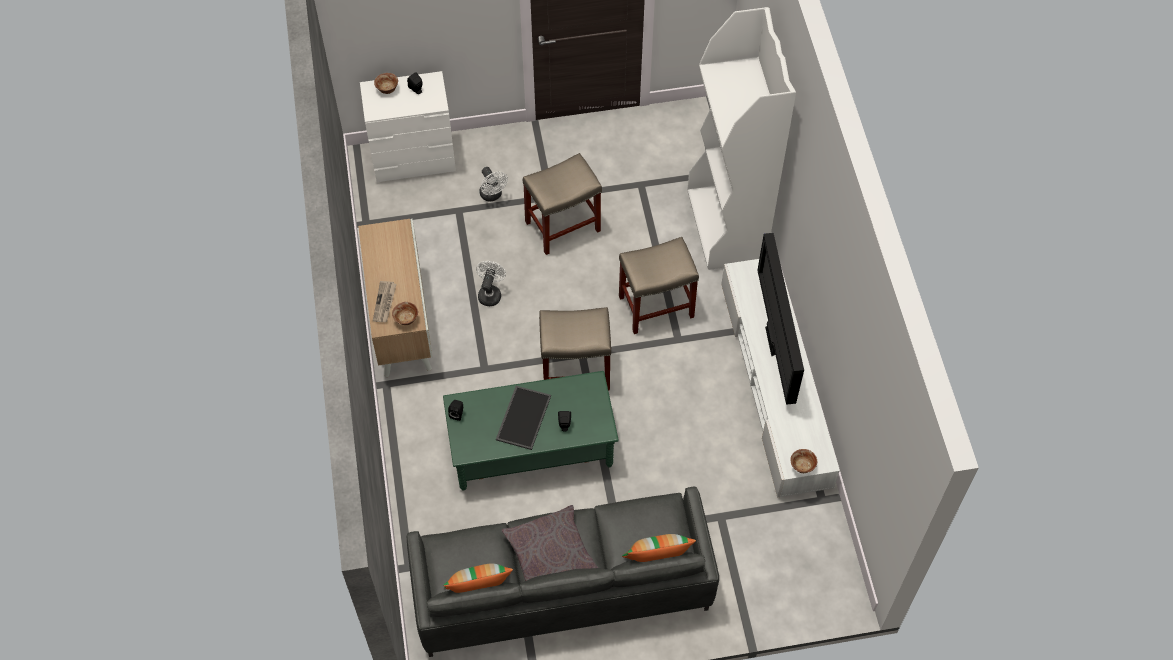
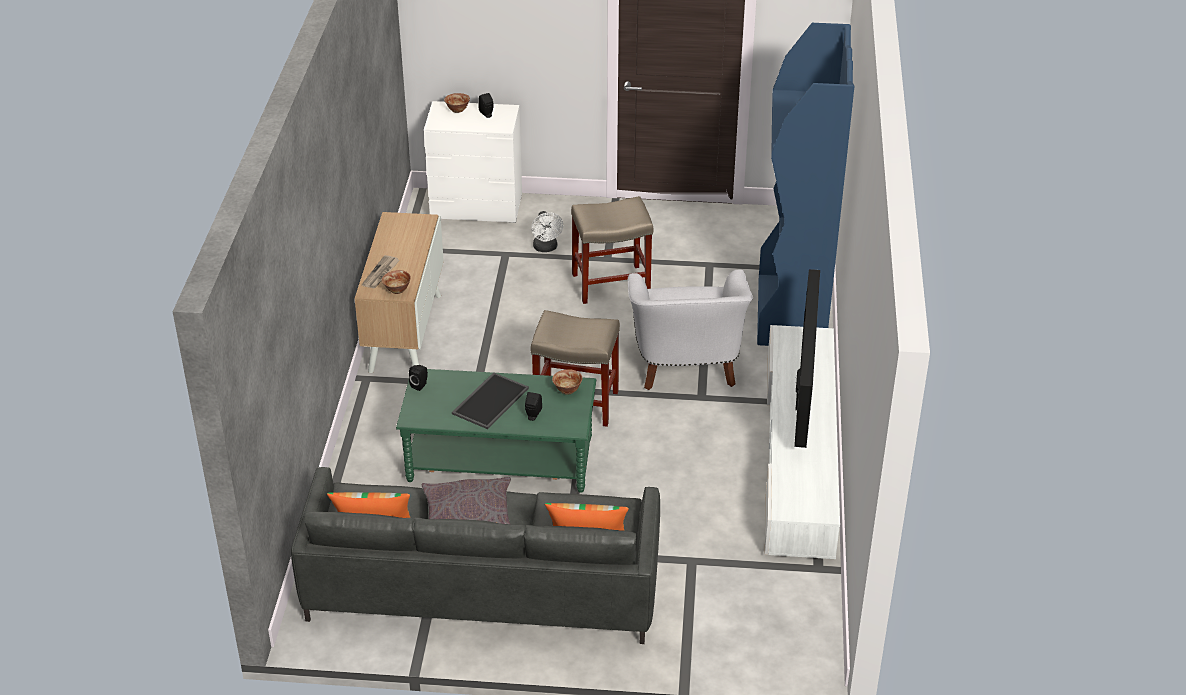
camera: 15 degrees right, 20 degrees down
(490, 293) = (510, 324): white fan -> none
(655, 307) = (686, 366): beige stool -> white armchair
(726, 226) = (792, 313): white bookcase -> blue bookcase
(802, 466) = (796, 512): bowl -> bowl (567, 390)

